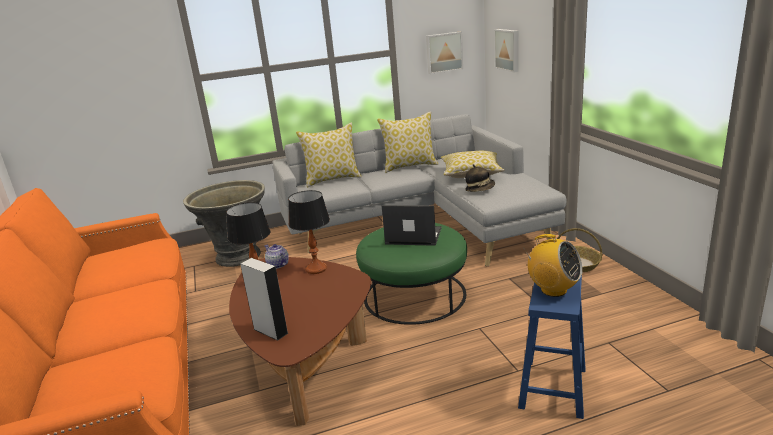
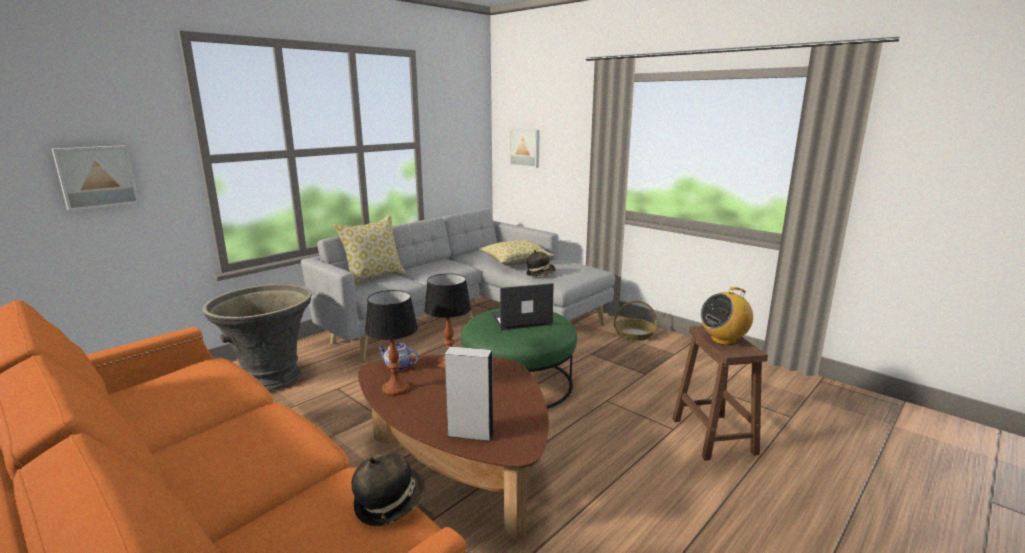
camera: 30 degrees left, 5 degrees down
(154, 366) = (389, 502): none -> hat
(410, 166) = (446, 260): pillow -> none
(444, 52) = (460, 148): picture -> picture (96, 176)
(553, 290) = (723, 340): radio -> radio turned 150 degrees clockwise
(553, 389) = (714, 437): blue stool -> brown stool

